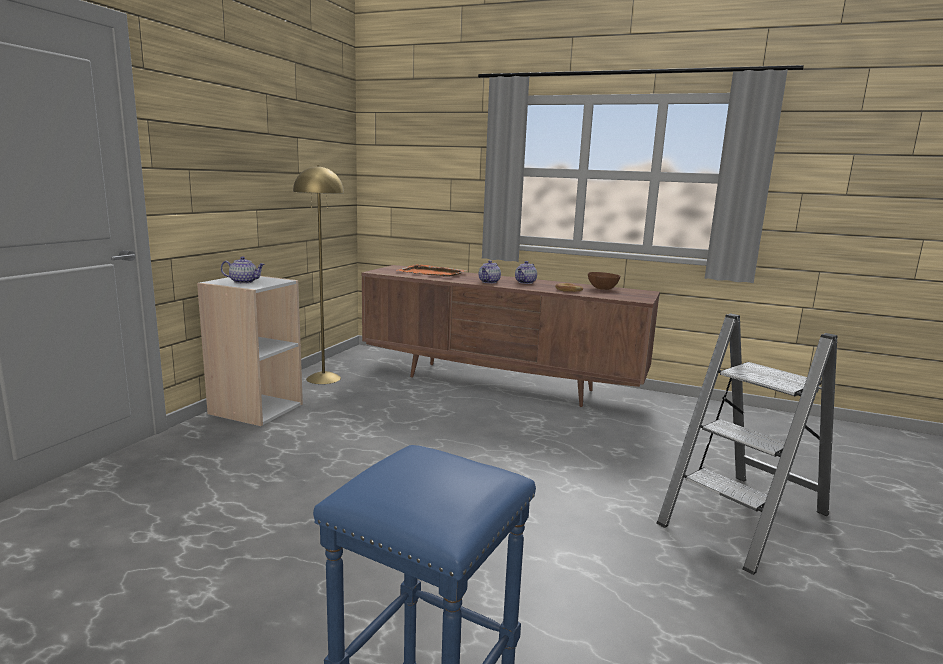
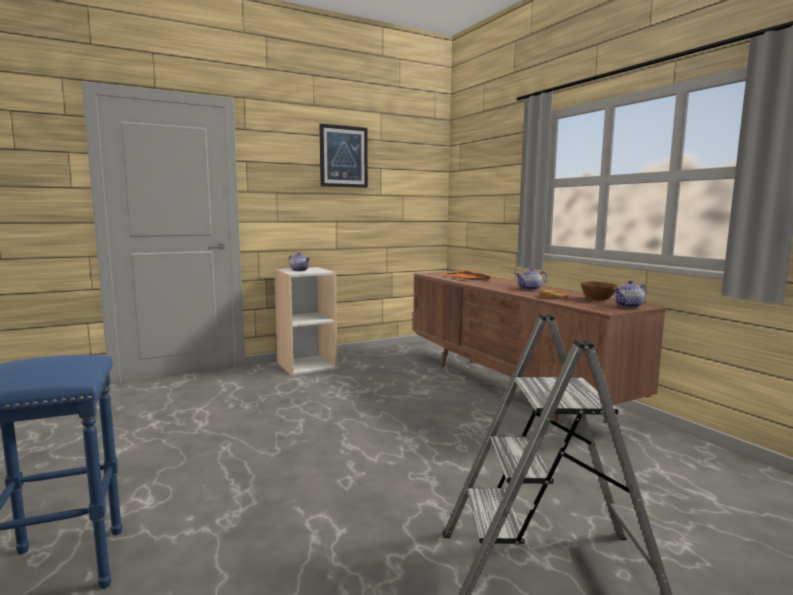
camera: 40 degrees right, 5 degrees down
(262, 119) = (343, 156): none -> picture
(323, 378) = (379, 356): yellow floor lamp -> none
(489, 282) = (495, 286): teapot -> teapot (629, 306)

